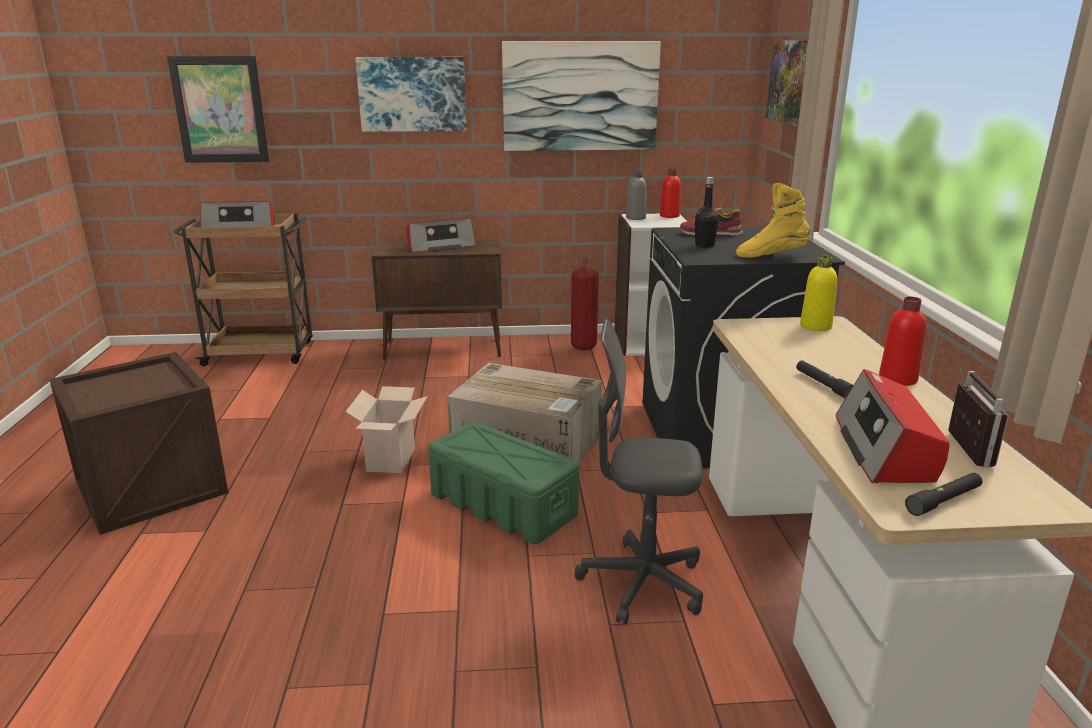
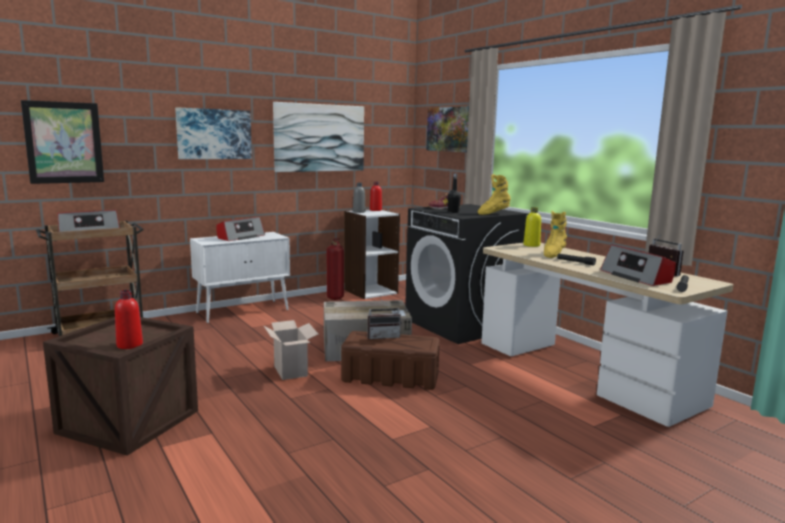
camera: 30 degrees left, 10 degrees down
(444, 349) = (243, 311): brown cabinet -> white cabinet
(499, 442) = (383, 336): none -> radio
(504, 505) = (391, 377): green storage box -> brown storage box
(642, 583) = (505, 392): grey office chair -> none
(816, 356) = (553, 254): none -> yellow boot
(898, 379) = (598, 257): red bottle -> red bottle (129, 345)

